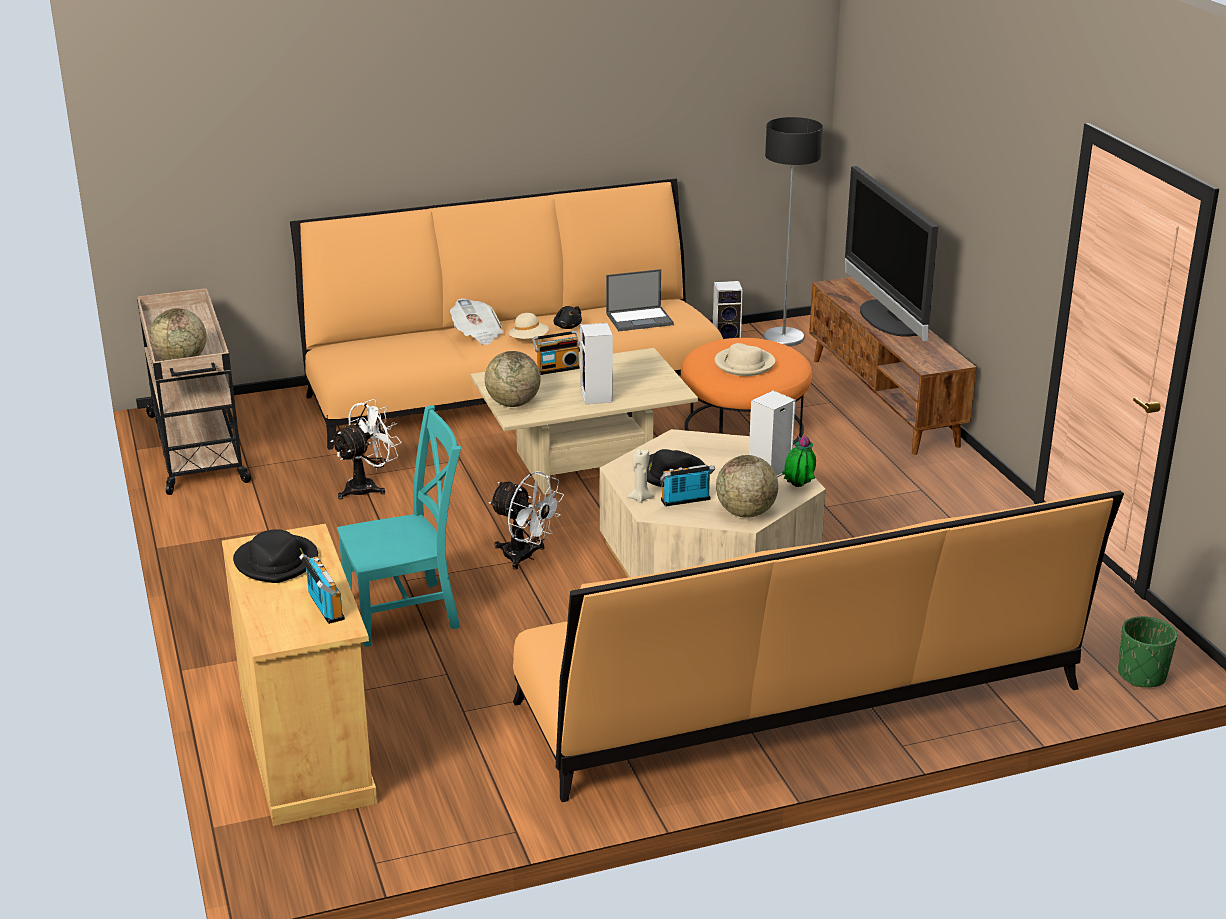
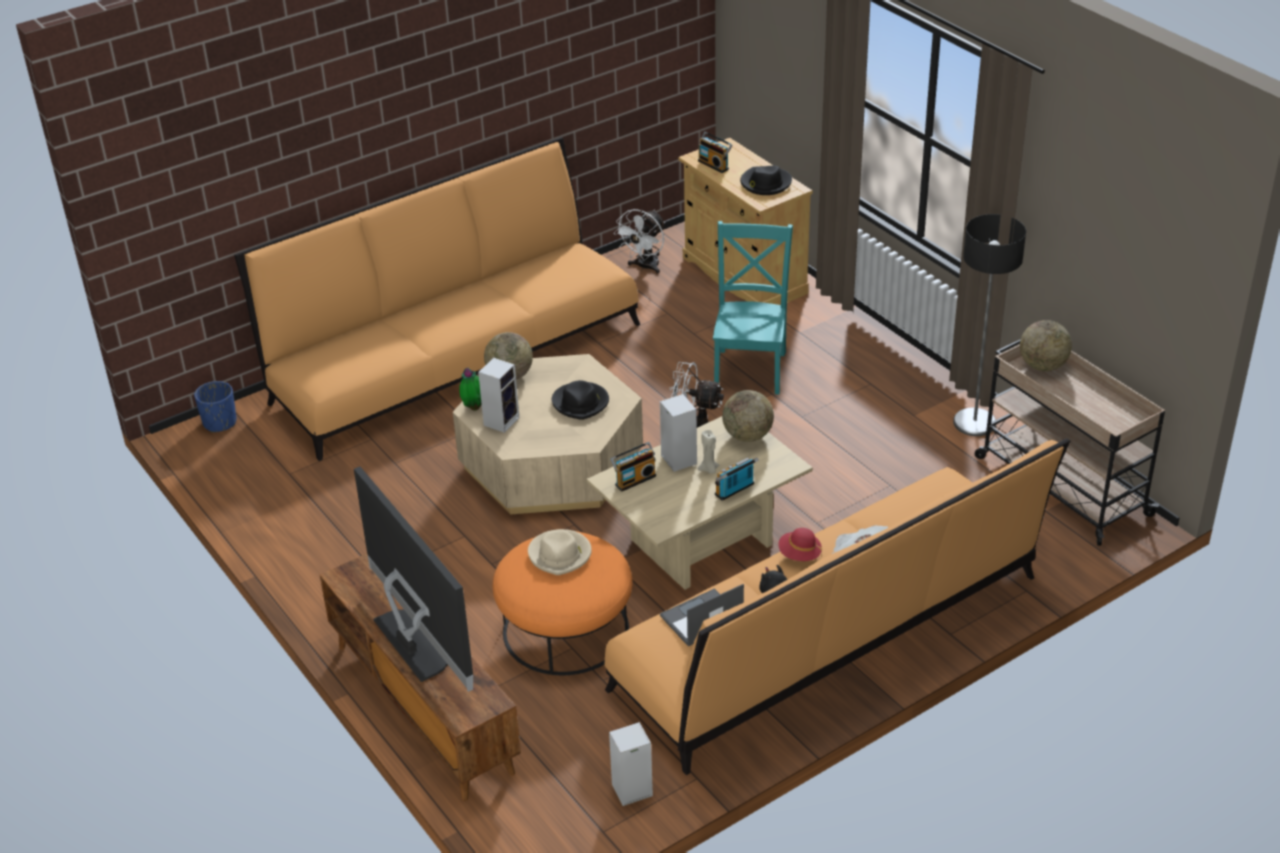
camera: 165 degrees right, 10 degrees up
(367, 487) = (873, 474): white fan -> white fan (645, 267)
(407, 613) = (750, 368): turquoise chair -> turquoise chair turned 135 degrees clockwise
(529, 340) = (799, 554): beige hat -> red hat
(640, 498) = (595, 374): beige candle -> beige candle (709, 470)
(686, 501) = (558, 378): radio -> radio (634, 479)
(783, 338) = (563, 818): floor lamp -> floor lamp (974, 423)
(1141, 675) = (220, 422): green planter -> blue planter

